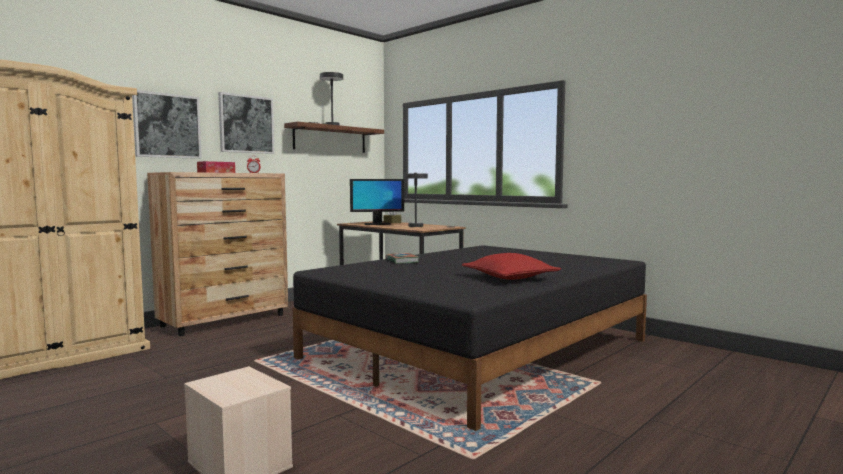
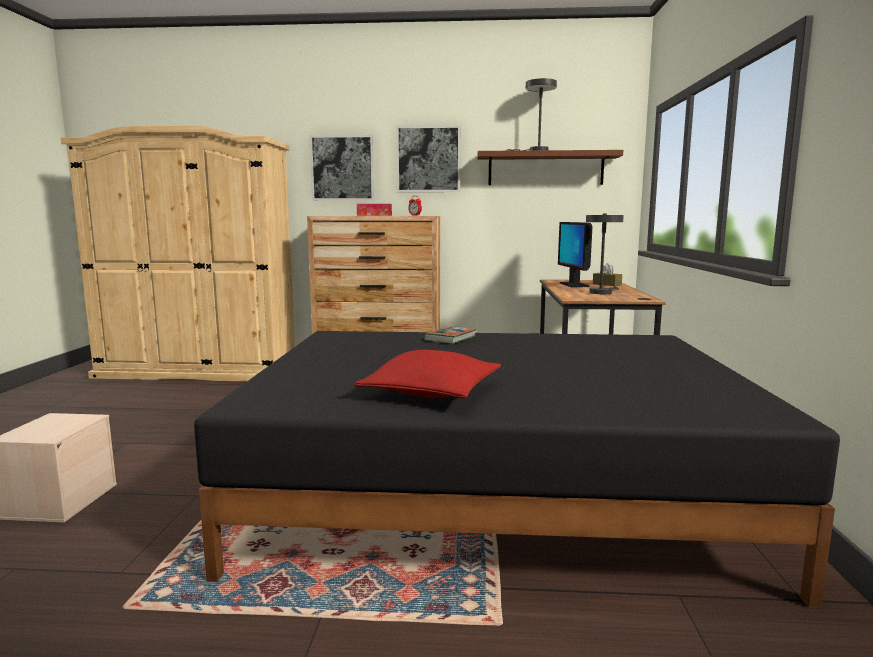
camera: 50 degrees right, 5 degrees up
(377, 224) = (574, 285): monitor -> monitor turned 45 degrees clockwise

